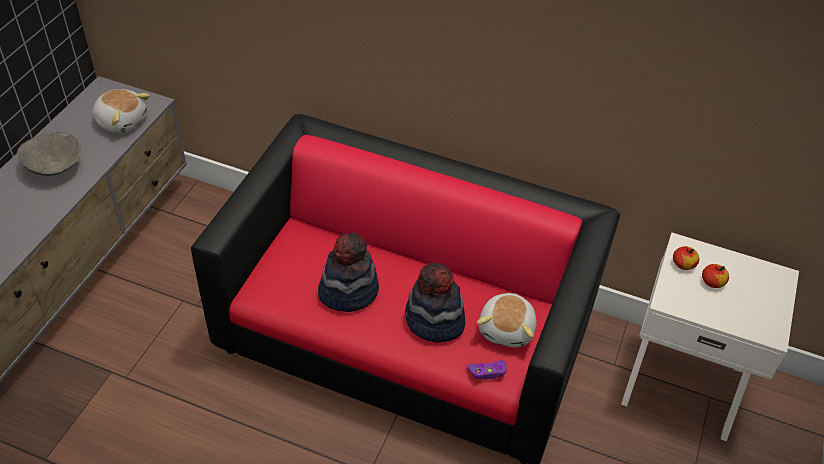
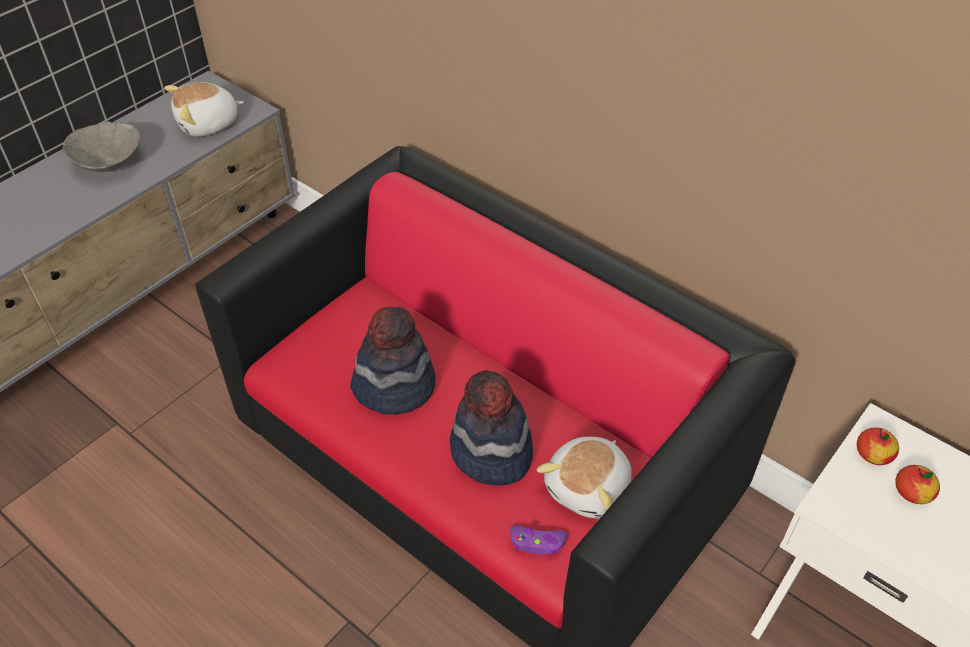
camera: 20 degrees right, 0 degrees up
(122, 121) = (208, 124): plush toy -> plush toy turned 105 degrees clockwise

